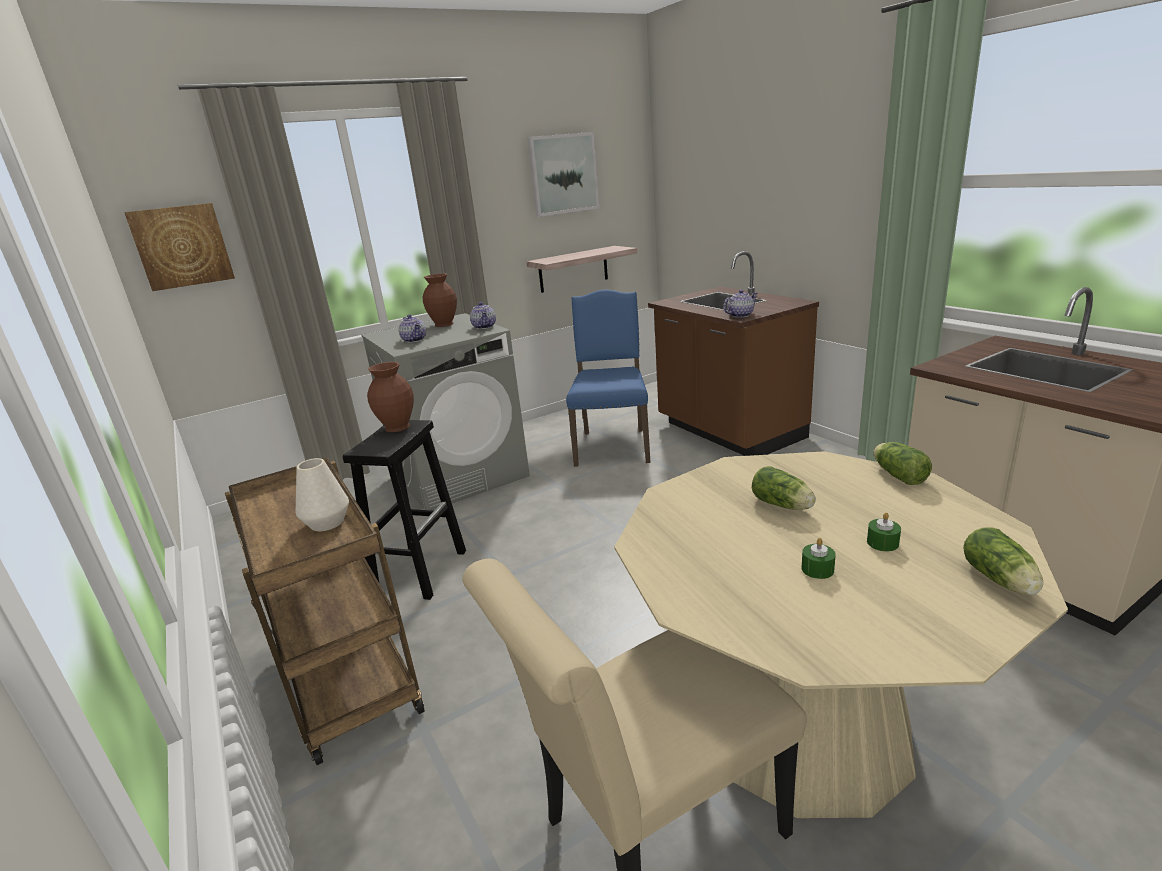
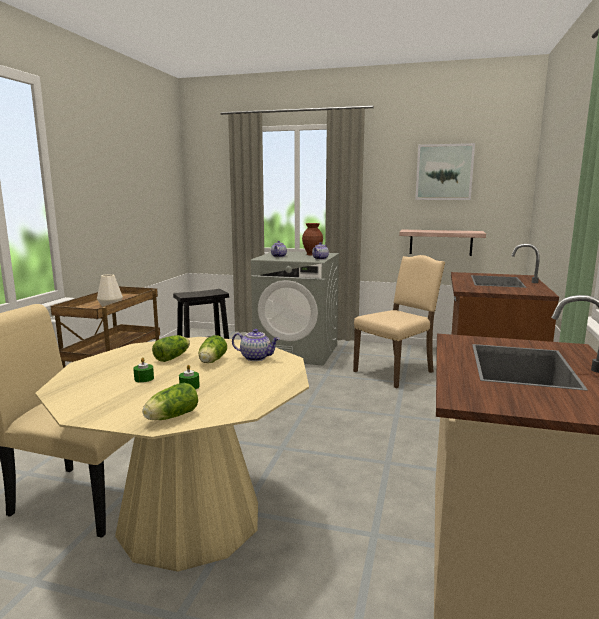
camera: 45 degrees right, 10 degrees down
(182, 246) = (210, 189): picture -> none
(398, 427) = (212, 291): brown vase -> none
(613, 446) = (396, 372): blue chair -> beige chair
(740, 315) = (470, 288): teapot -> teapot (256, 357)
(897, 475) = (291, 378): lettuce -> lettuce (173, 357)

